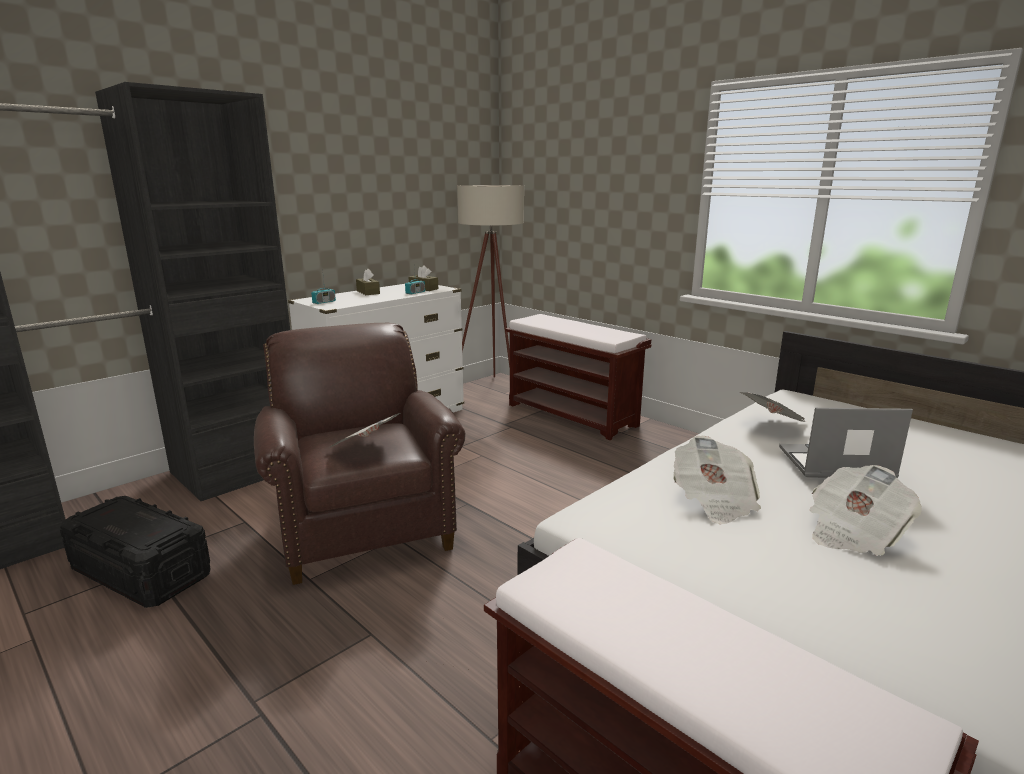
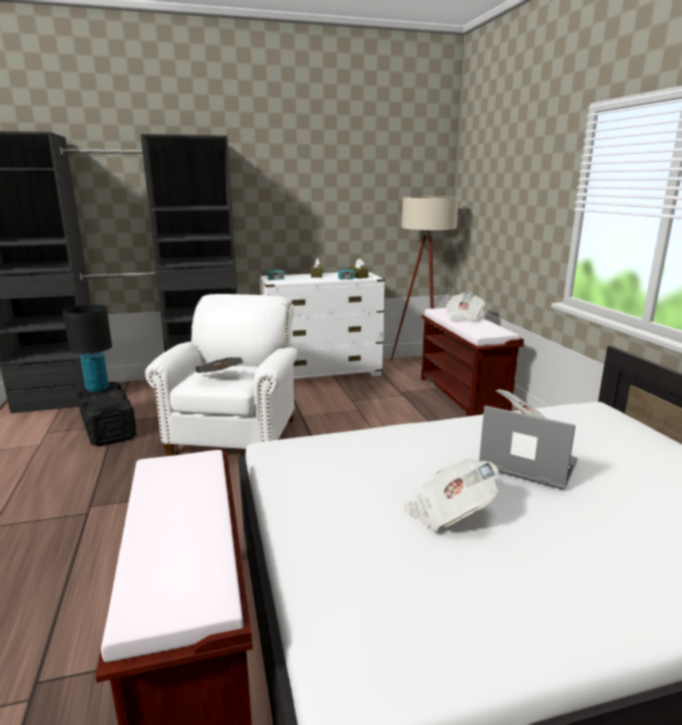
camera: 30 degrees right, 0 degrees up
(106, 514) = (97, 389): none -> black table lamp
(362, 524) = (236, 433): brown armchair -> white armchair
(713, 501) = (378, 462): newspaper -> newspaper (463, 318)

